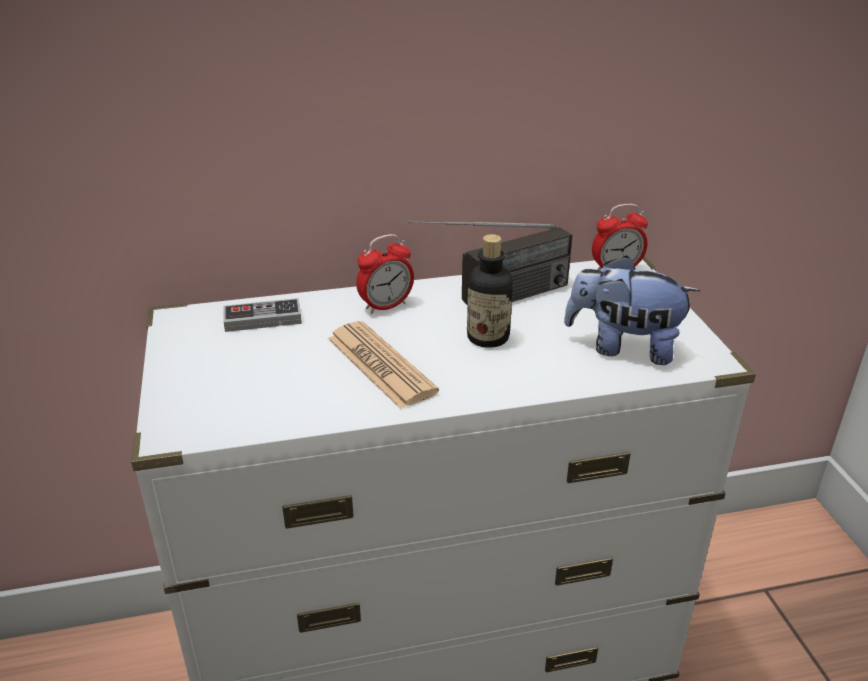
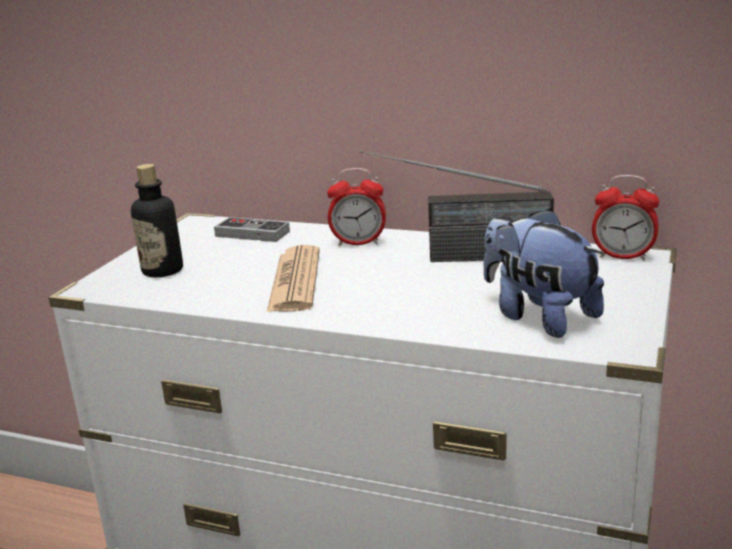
camera: 35 degrees right, 10 degrees down
(488, 337) = (414, 281): bottle -> bottle (162, 270)

